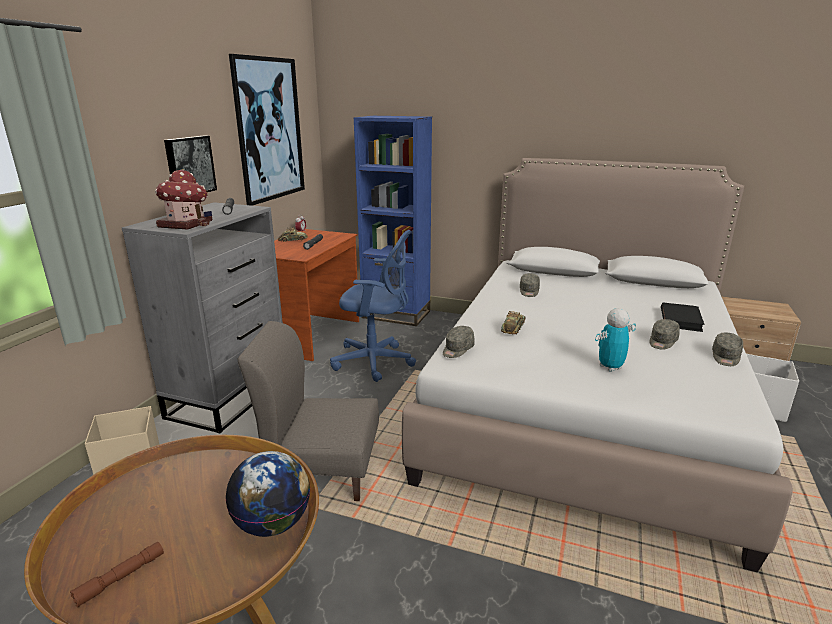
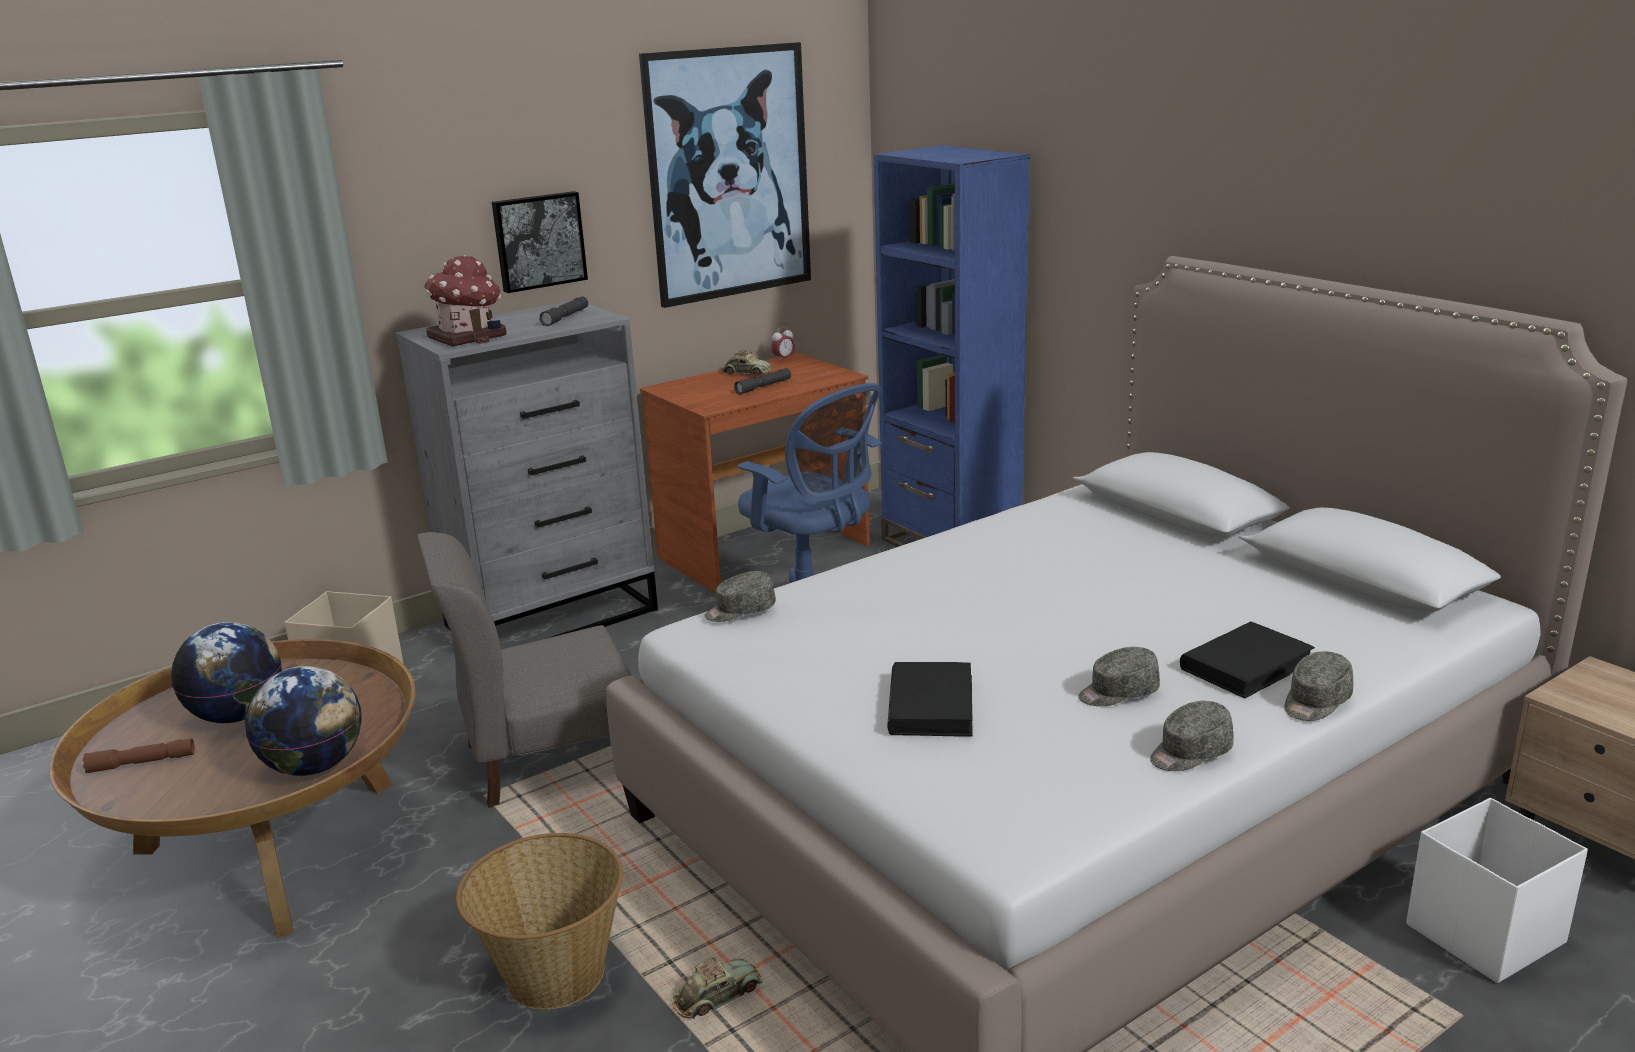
camera: 35 degrees right, 0 degrees up
(161, 513) = (238, 716): none -> globe
(321, 471) = (547, 757): grey chair -> grey chair turned 60 degrees counterclockwise
(477, 589) = (554, 974): none -> basket
(513, 327) = (886, 599): toy car -> toy car (717, 995)
(529, 291) = (1043, 543): grey cap -> grey cap (1315, 702)
(610, 367) = (931, 705): toy robot -> black book

